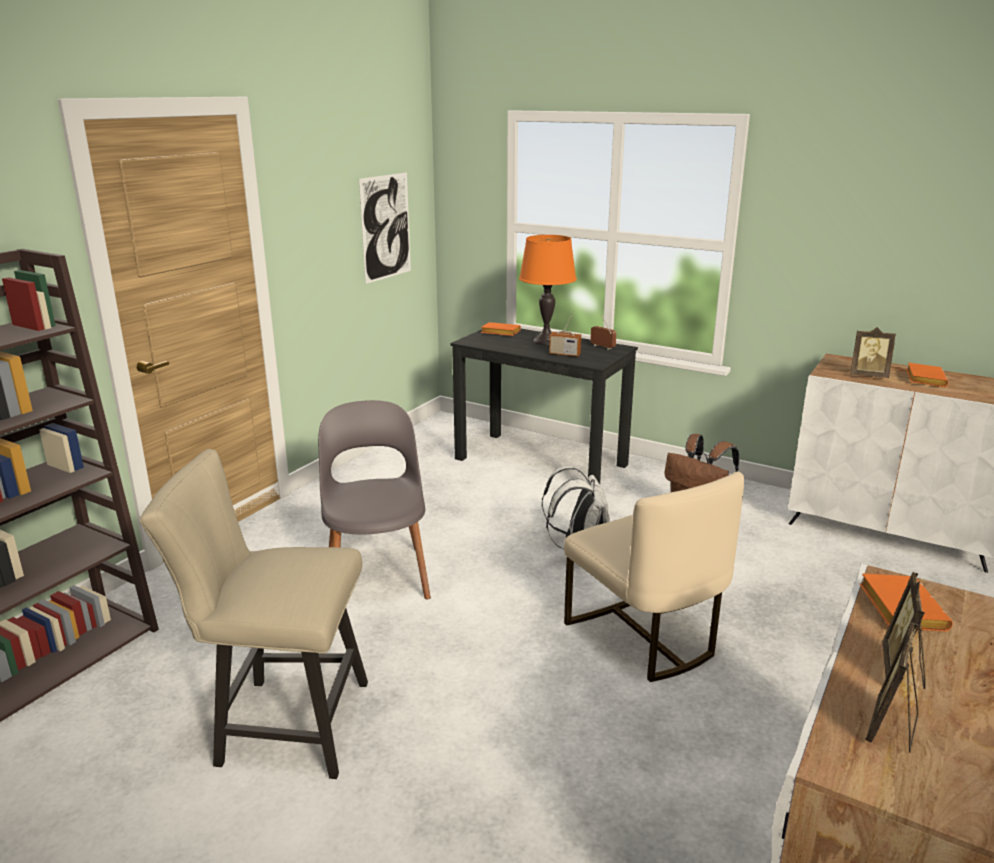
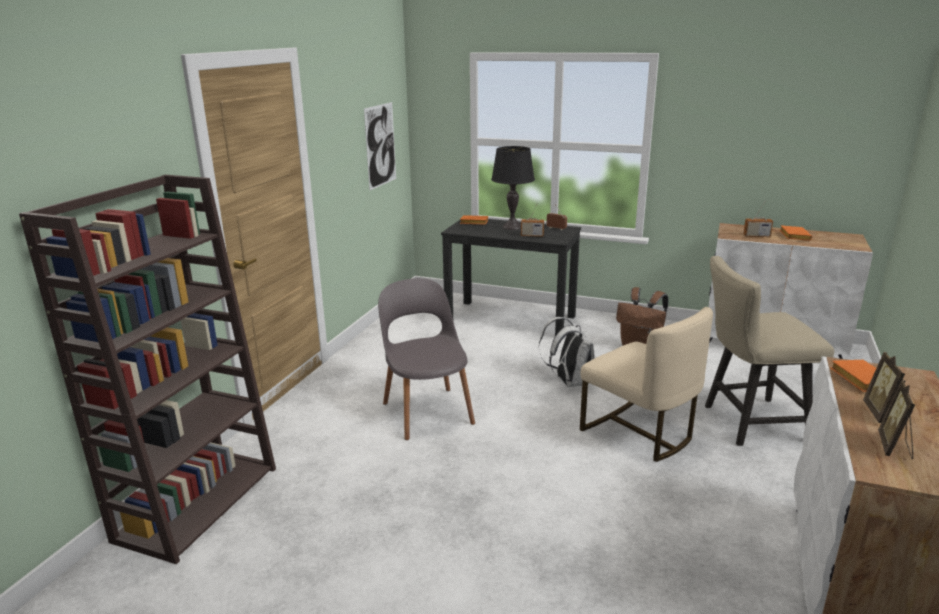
camera: 10 degrees left, 0 degrees up
(282, 724) = (408, 522): beige chair -> beige chair (748, 423)
(546, 341) = (512, 227): orange table lamp -> black table lamp
(868, 375) = (756, 236): picture frame -> radio

